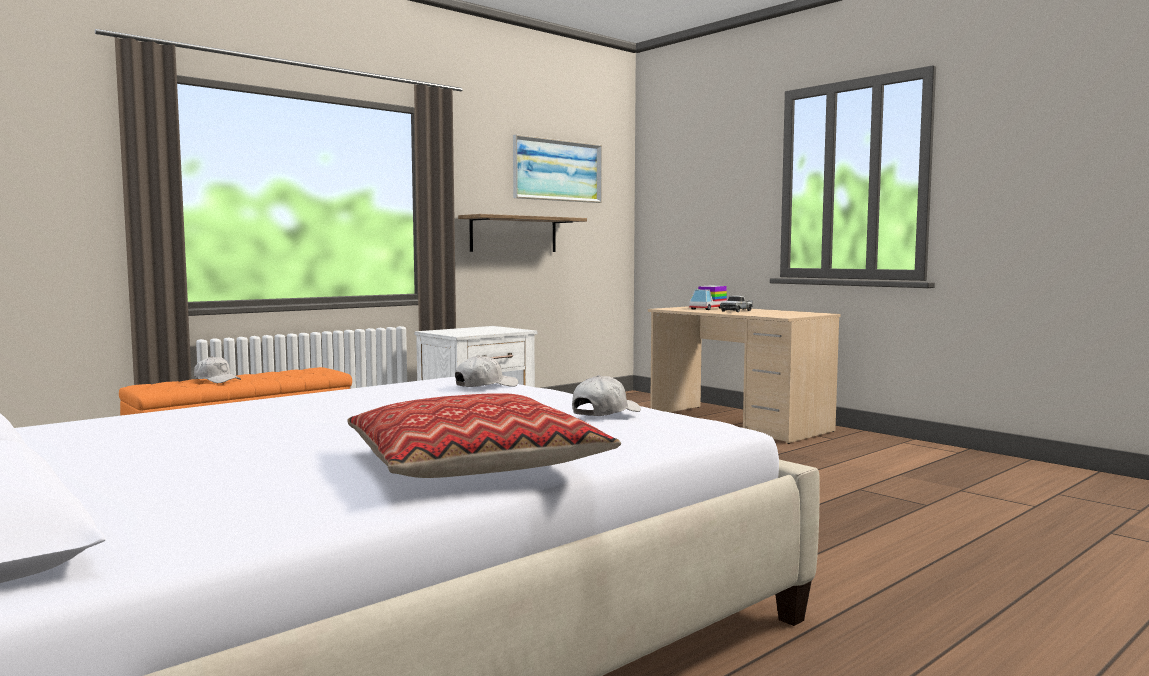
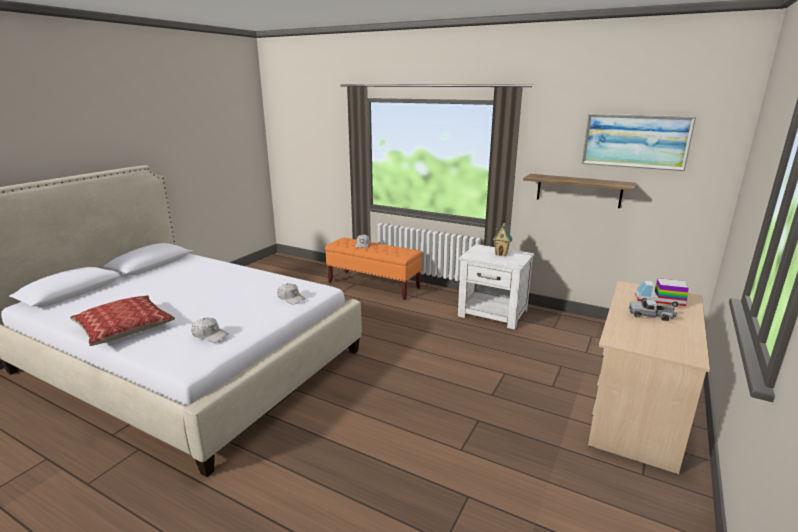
camera: 70 degrees right, 15 degrees up
(474, 329) = (501, 254): none -> toy house

